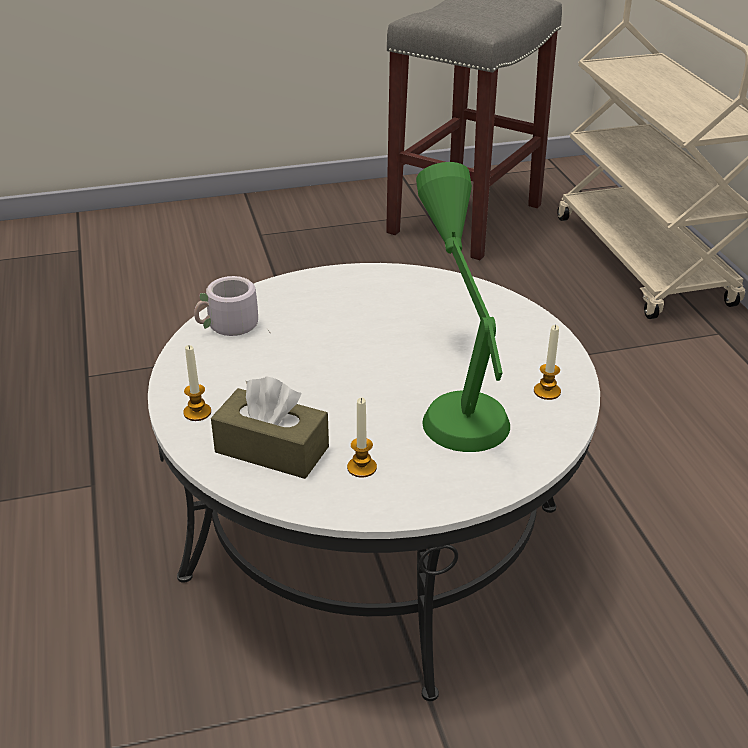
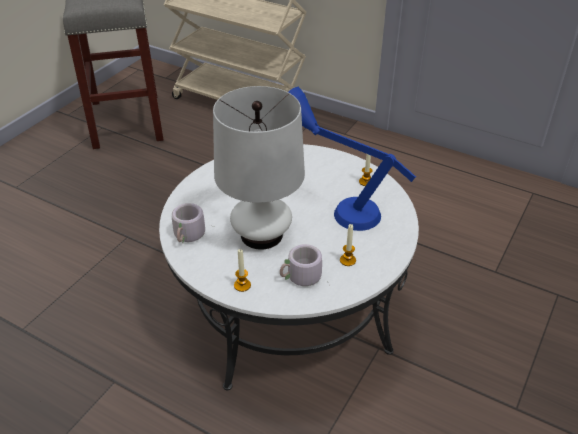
camera: 45 degrees left, 5 degrees up
(272, 449) = (301, 278): brown tissue box -> grey mug
(307, 373) = (261, 235): none -> white table lamp
(457, 396) = (337, 205): green table lamp -> blue table lamp

